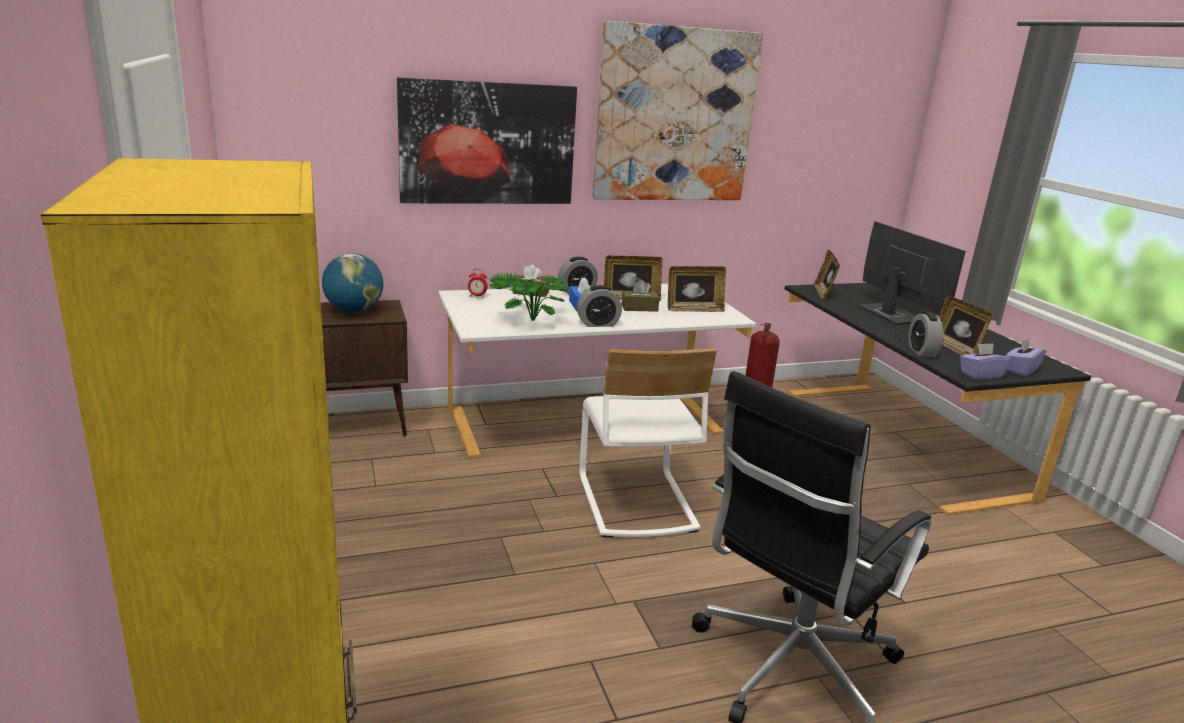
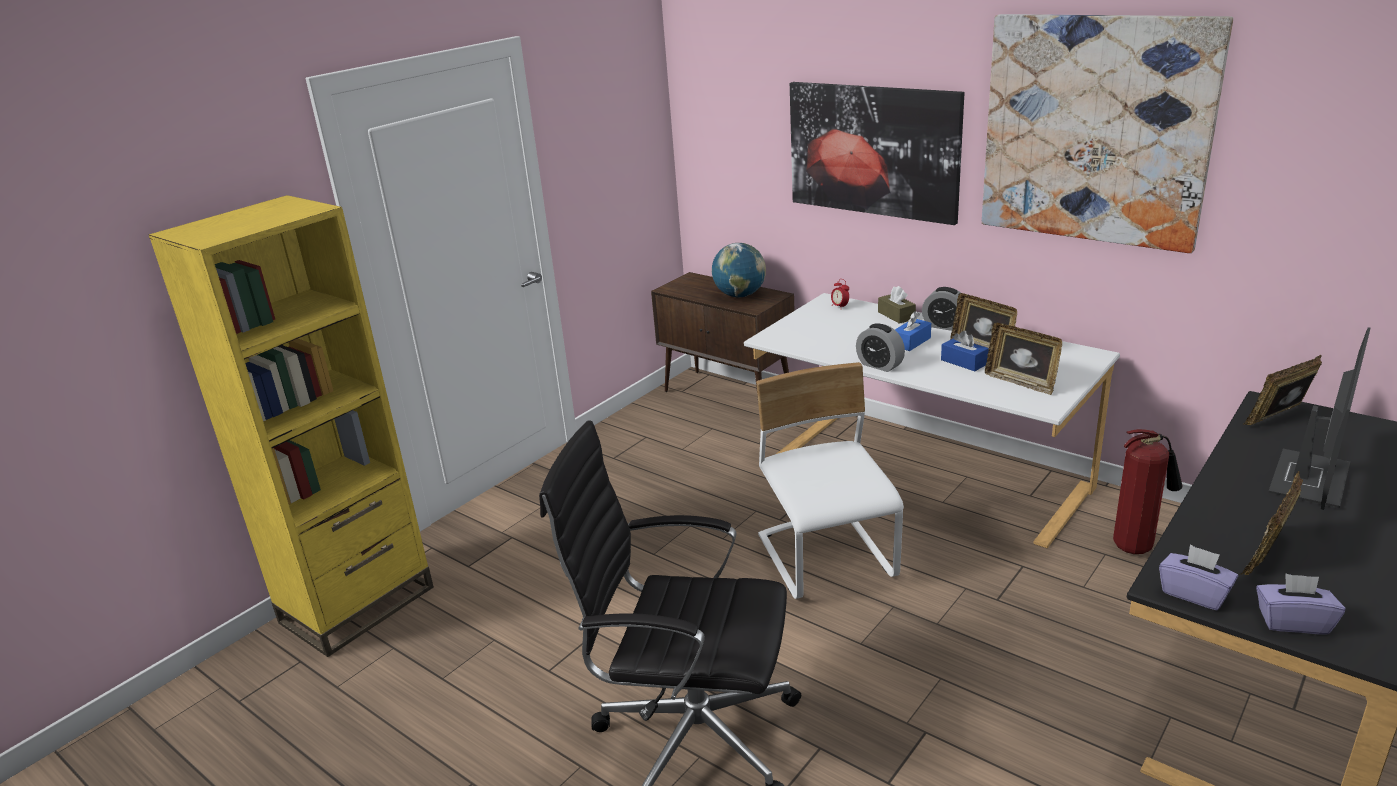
camera: 60 degrees right, 5 degrees up
(527, 321) = (826, 342): potted plant -> none
(635, 503) = (827, 558): white chair -> white chair turned 120 degrees clockwise
(639, 308) = (964, 362): brown tissue box -> blue tissue box
(921, 351) = (1194, 534): alarm clock -> none

